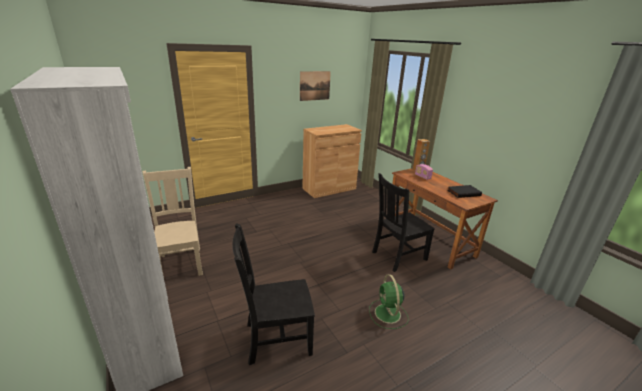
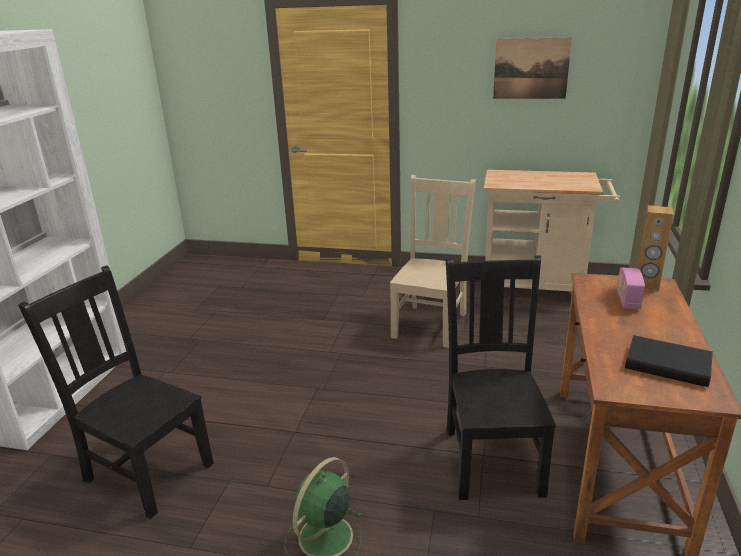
camera: 45 degrees right, 0 degrees up
(181, 263) = (189, 325): beige chair -> beige chair (431, 324)
(329, 188) = (539, 289): brown cabinet -> beige cart
(397, 256) = (492, 458): black chair -> black chair turned 75 degrees clockwise

